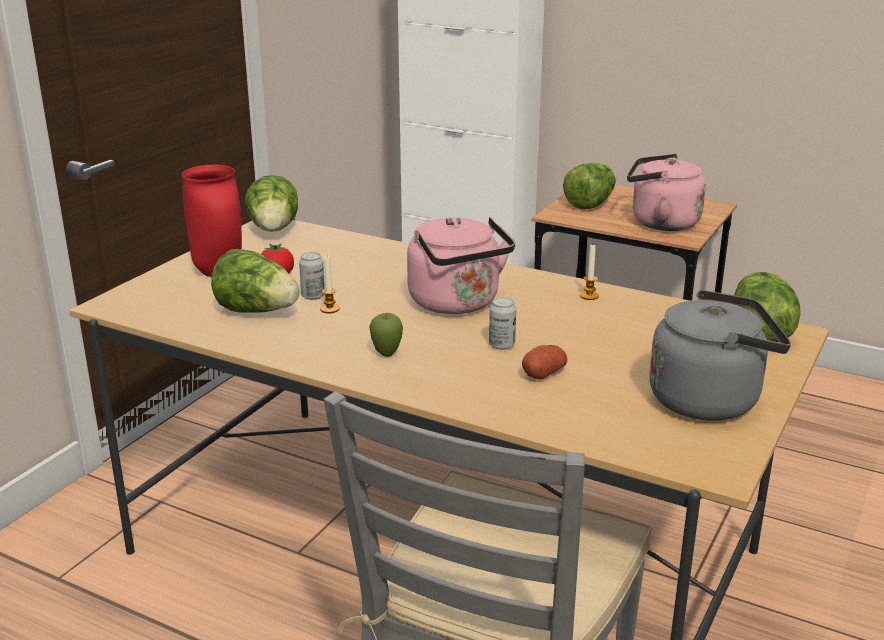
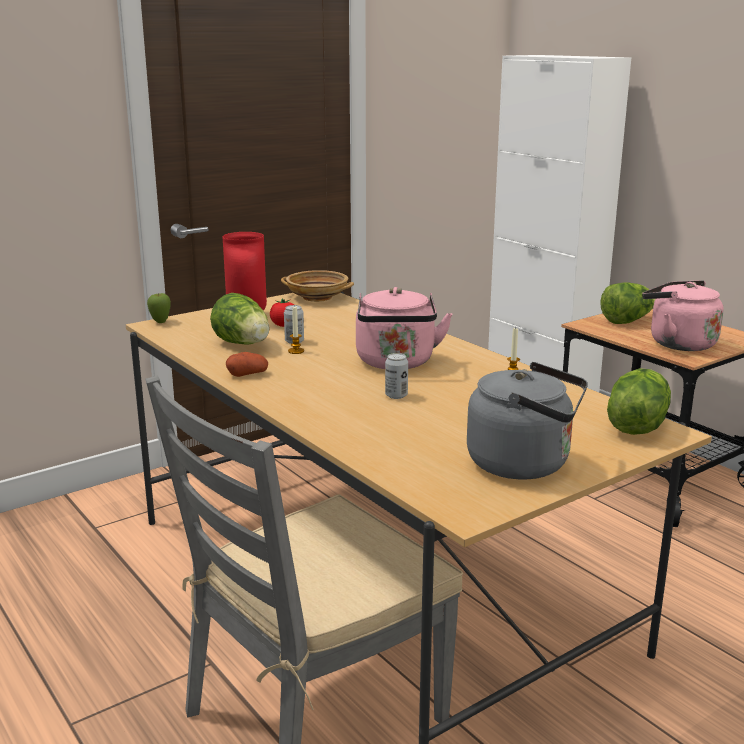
camera: 25 degrees right, 5 degrees down
(274, 230) = (318, 297): lettuce -> beige bowl
(386, 354) = (301, 386): apple -> apple (160, 322)
(544, 373) = (406, 419): potato -> potato (247, 374)

